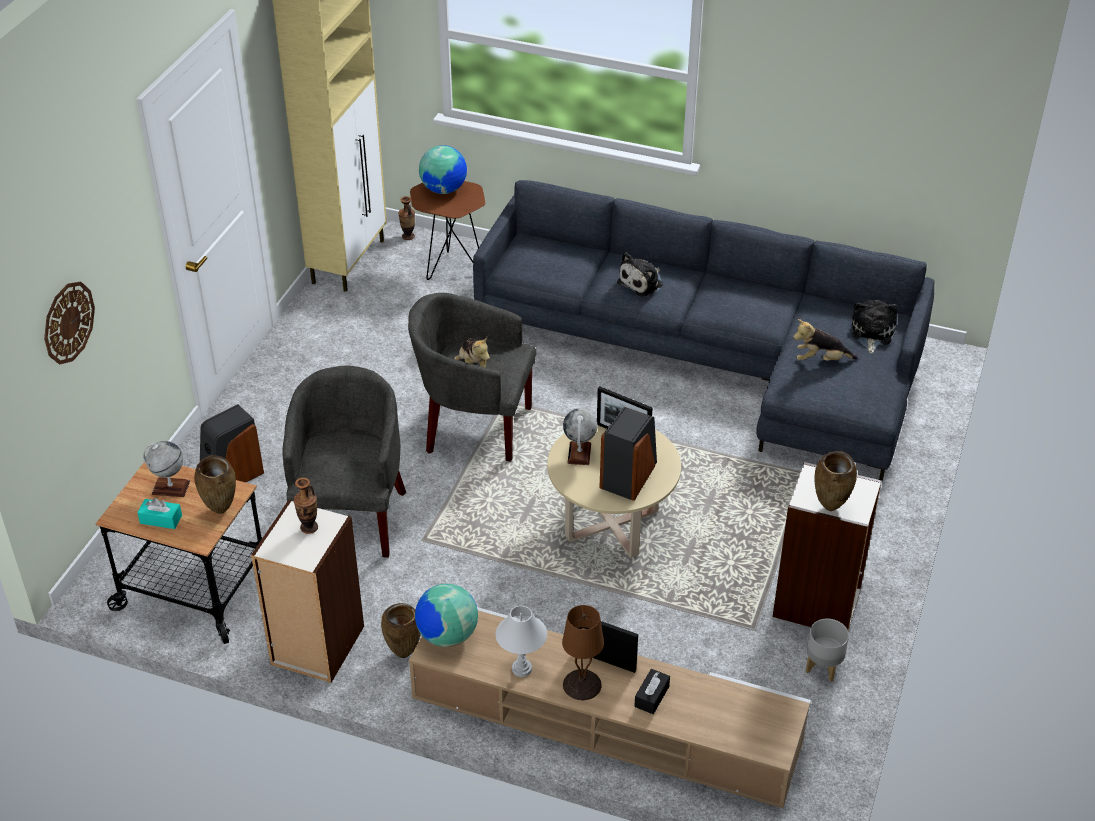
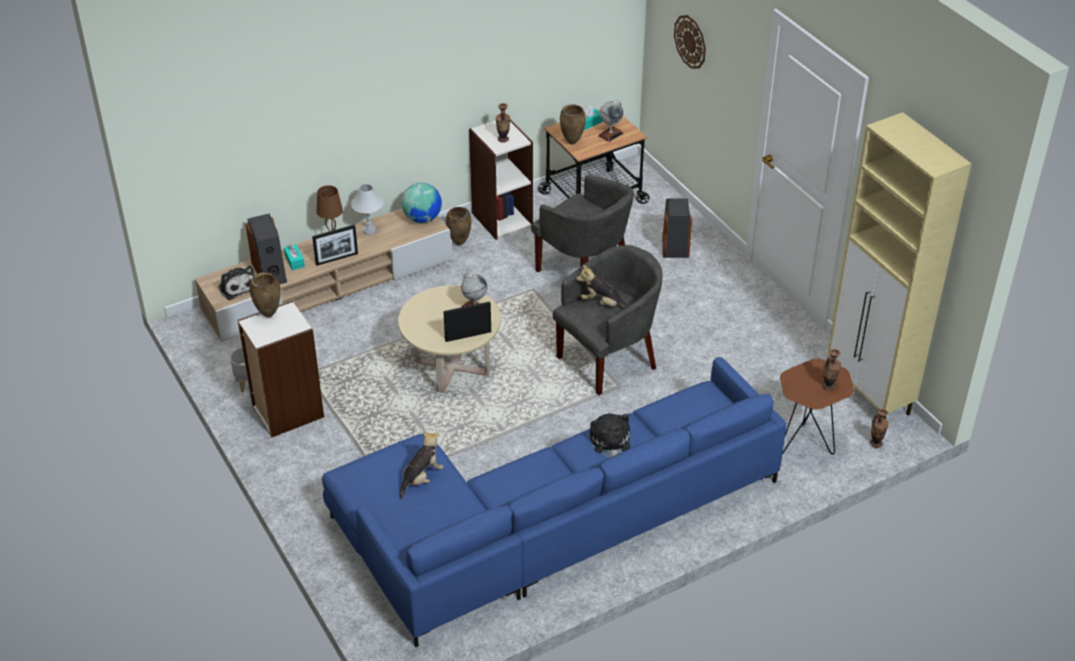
camera: 130 degrees right, 0 degrees up
(444, 189) = (828, 386): globe -> vase
(629, 476) = (431, 317): speaker -> speaker (270, 271)
(651, 696) = (294, 261): black tissue box -> turquoise tissue box
(715, 357) = (546, 522): grey sofa -> blue sofa
(871, 333) = (414, 529): plush toy -> plush toy (236, 287)

